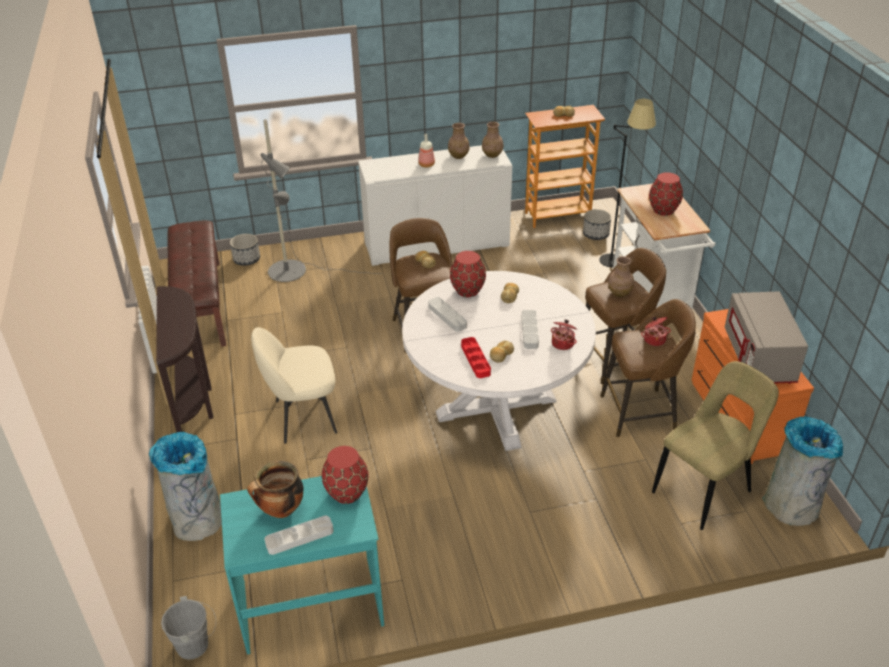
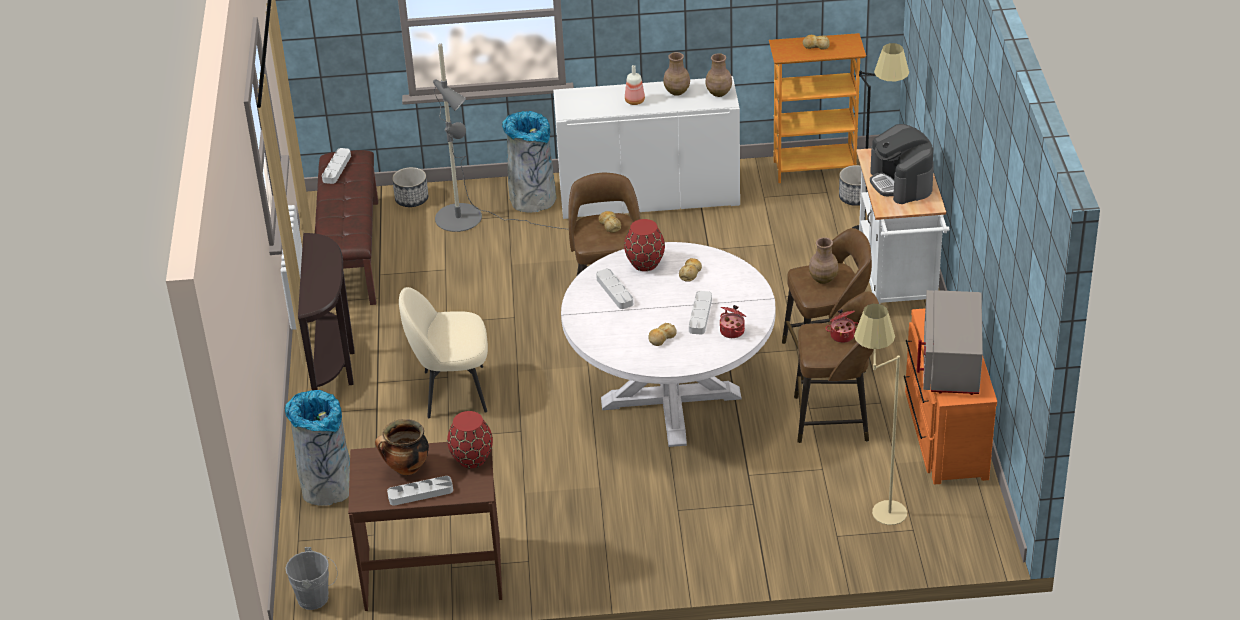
camera: 10 degrees right, 0 degrees up
(183, 235) = (337, 168): none -> grey tray
(311, 602) = (433, 572): turquoise desk -> brown desk
(475, 360) = (633, 341): red tray -> none
(664, 210) = (901, 182): red vase -> coffee machine
(705, 490) = (876, 505): beige chair -> beige floor lamp
(791, 506) = (964, 530): grey trash can -> grey trash can (532, 200)

